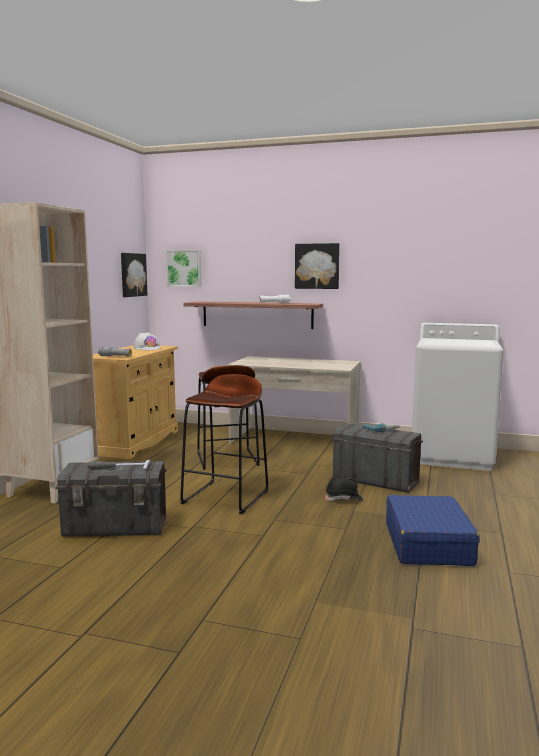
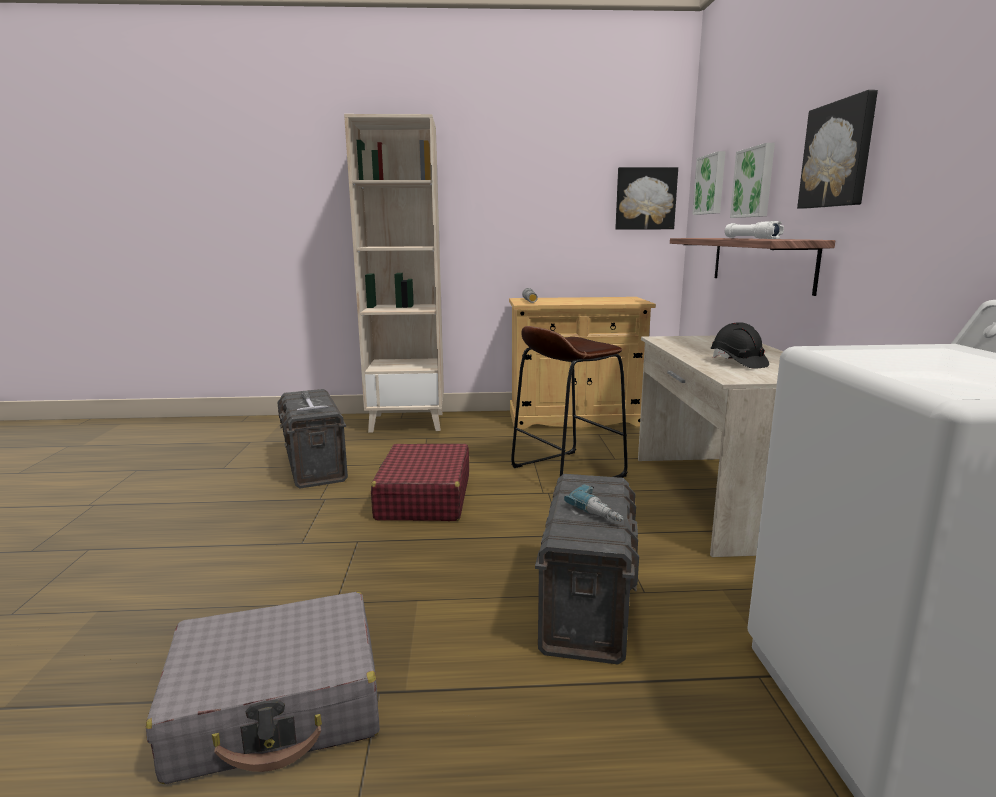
camera: 70 degrees right, 5 degrees up
(147, 348) = (611, 300): white hard hat -> none
(226, 497) = (424, 498): brown stool -> red suitcase
(241, 272) = (754, 182): none -> picture
(344, 499) = (464, 584): black hard hat -> black hard hat (737, 363)
(428, 544) = (278, 705): blue suitcase -> grey suitcase

